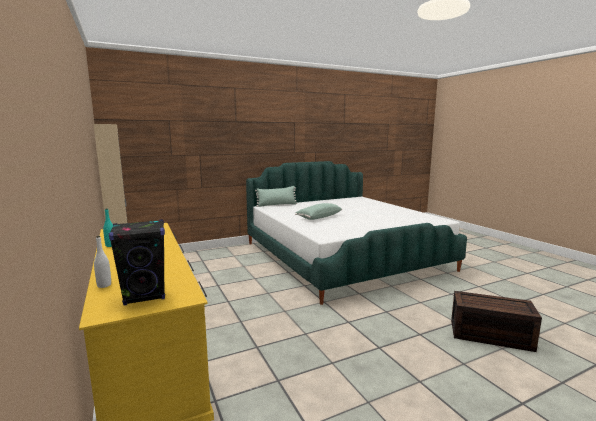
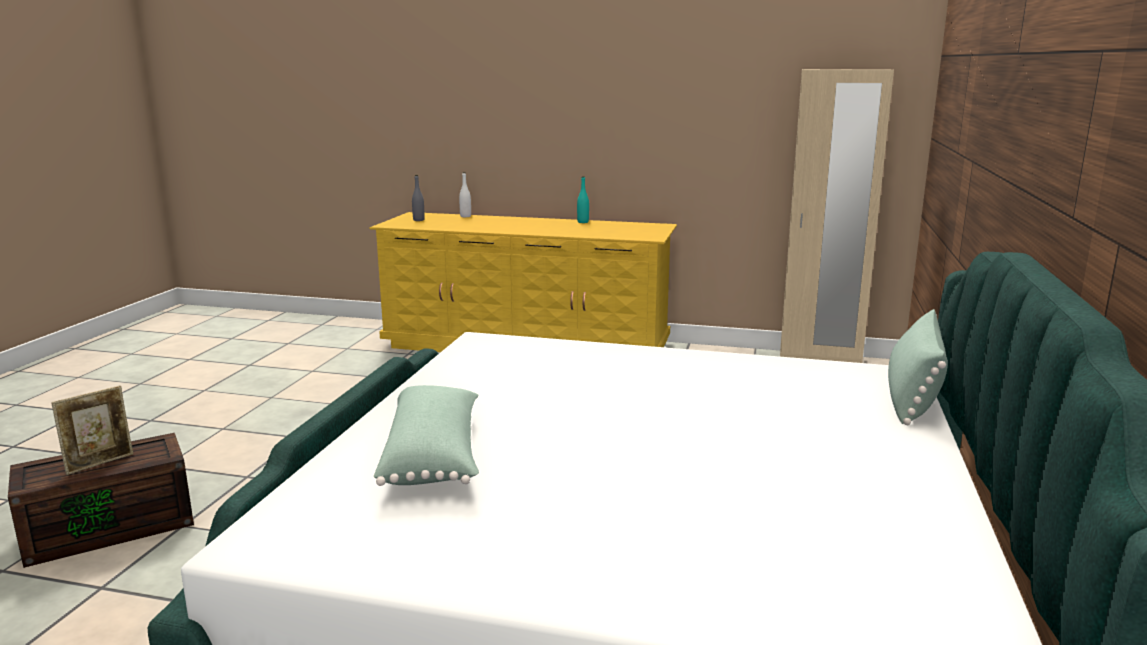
camera: 130 degrees right, 5 degrees up
(145, 296) = (418, 220): black speaker -> grey bottle
(318, 217) = (648, 389): green pillow -> green pillow (435, 457)
(493, 303) = (100, 463): none -> picture frame

